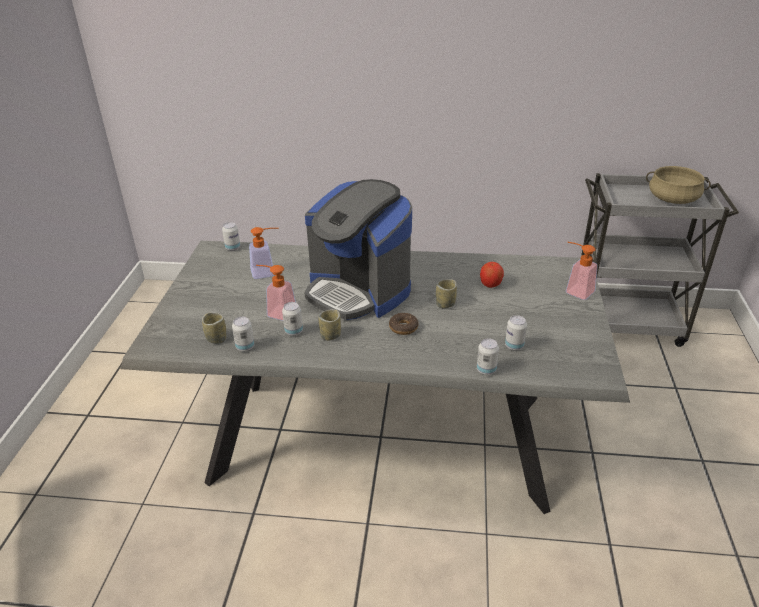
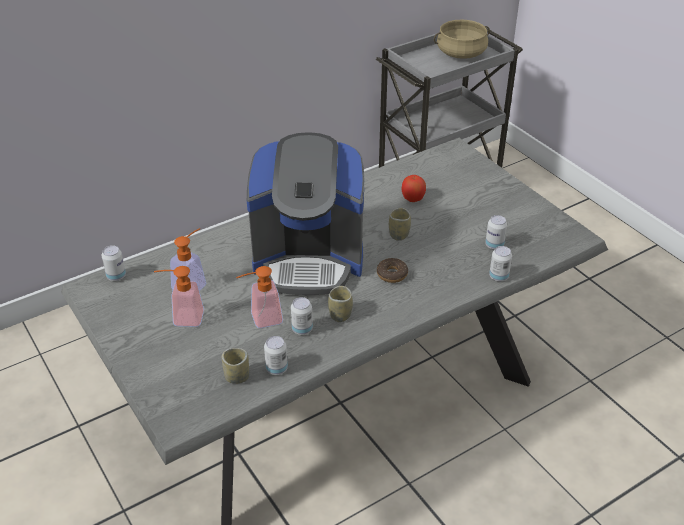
camera: 40 degrees left, 5 degrees up
(575, 290) = (481, 173): soap dispenser -> soap dispenser (182, 318)

